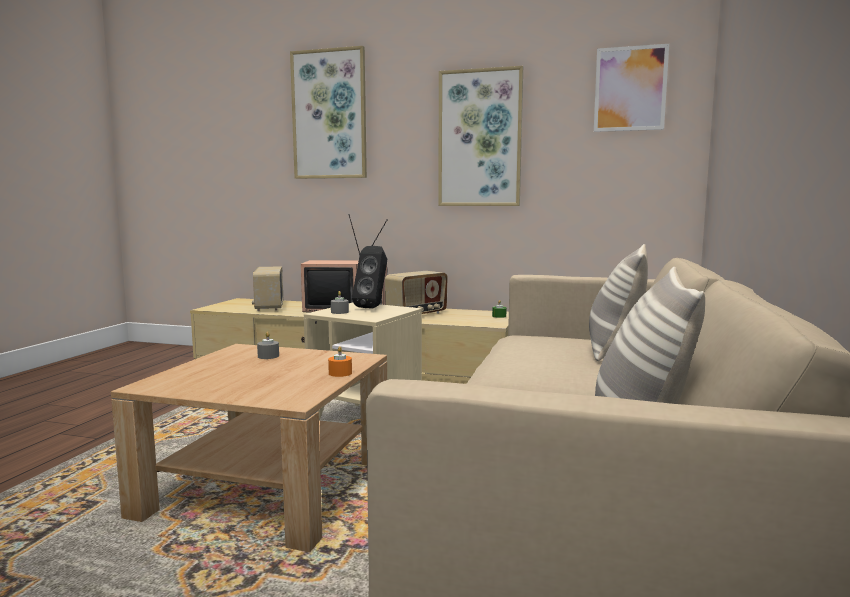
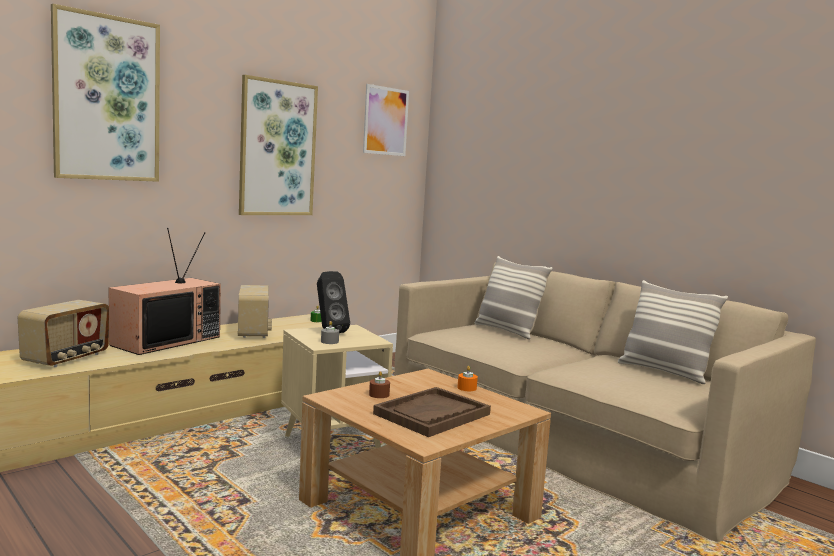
camera: 60 degrees left, 0 degrees up
(232, 376) = (432, 414): none -> brown tray
(268, 307) = (67, 359): radio -> radio turned 90 degrees counterclockwise
(268, 356) = (379, 394): grey candle -> brown candle

